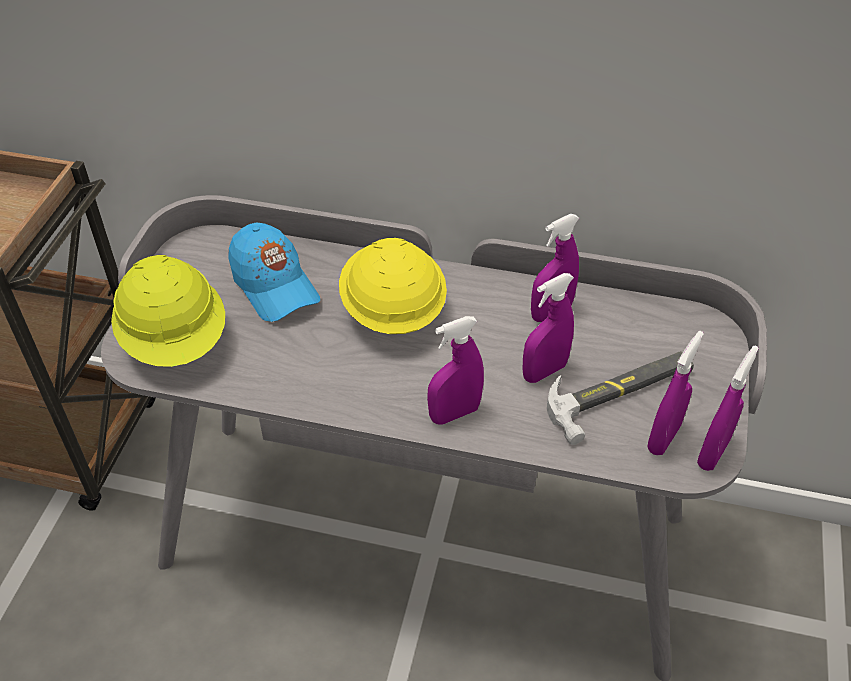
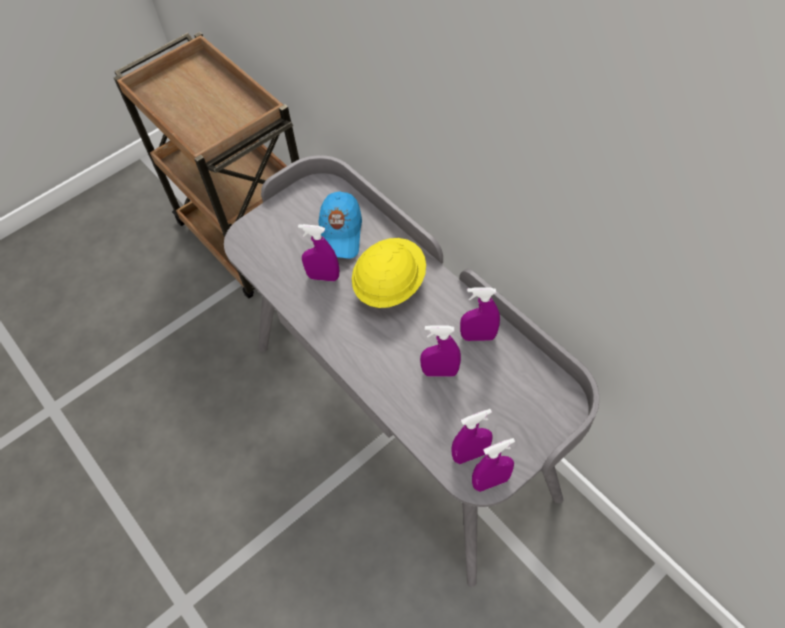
camera: 40 degrees right, 10 degrees up
(176, 340) = (267, 241): yellow hard hat -> none
(454, 413) = (369, 368): purple spray bottle -> purple spray bottle (323, 277)
(620, 394) = (471, 412): hammer -> none

